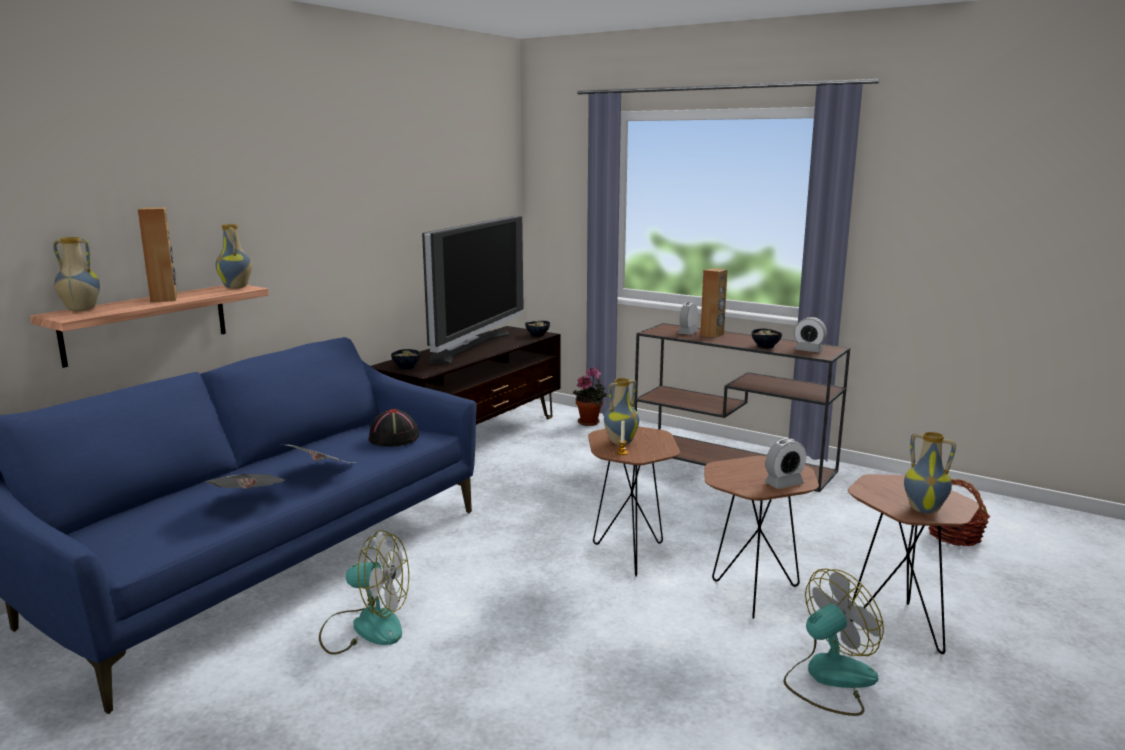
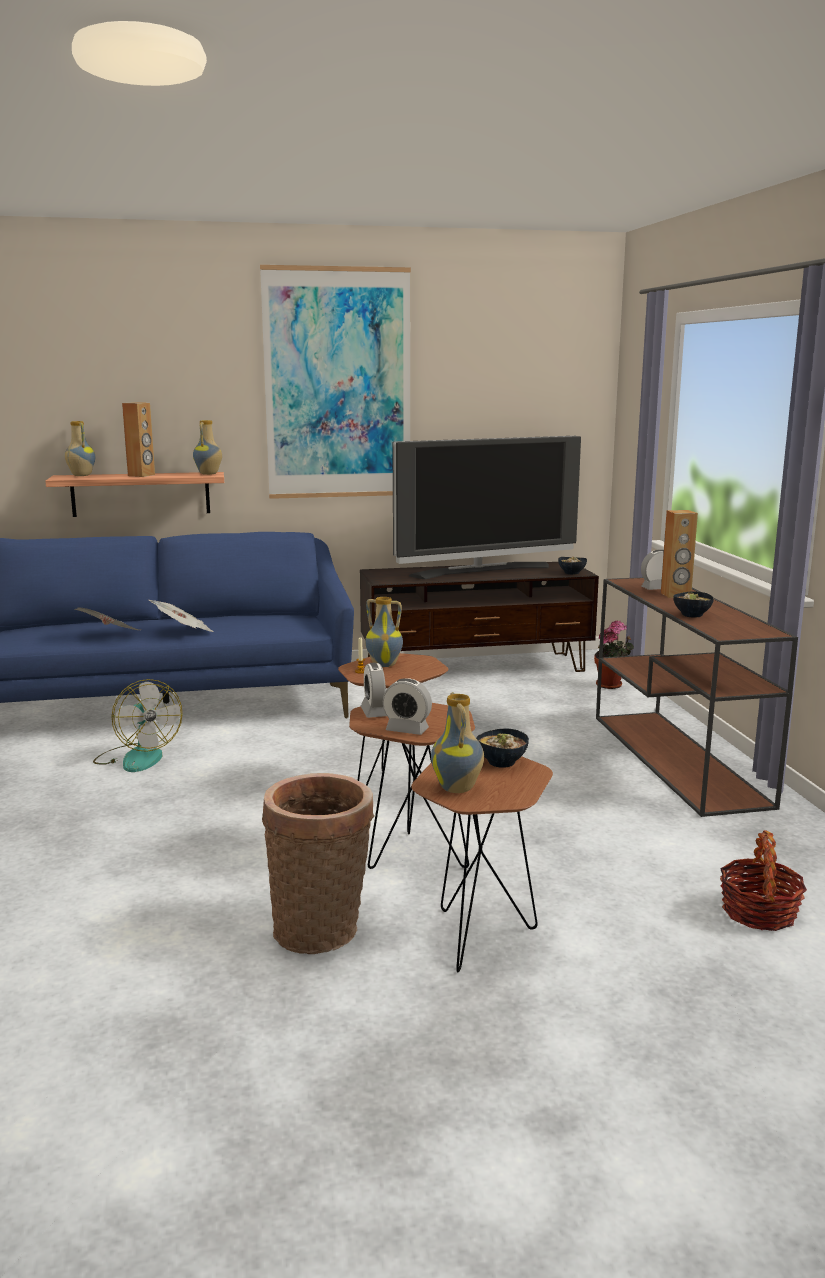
camera: 45 degrees right, 0 degrees up
(334, 177) = (338, 384): none -> picture
(394, 438) = (278, 625): black hat -> none
(407, 367) = (386, 575): bowl -> bowl (502, 762)
(808, 350) = (730, 628): alarm clock -> alarm clock (374, 712)
(829, 678) = (321, 930): fan -> basket

